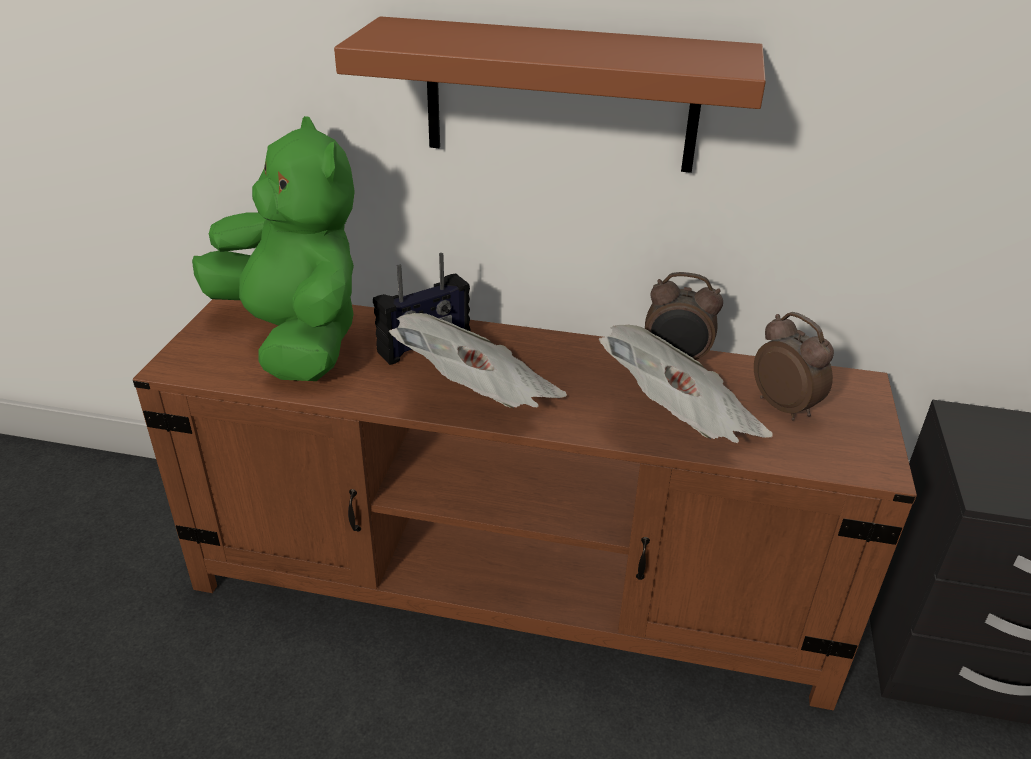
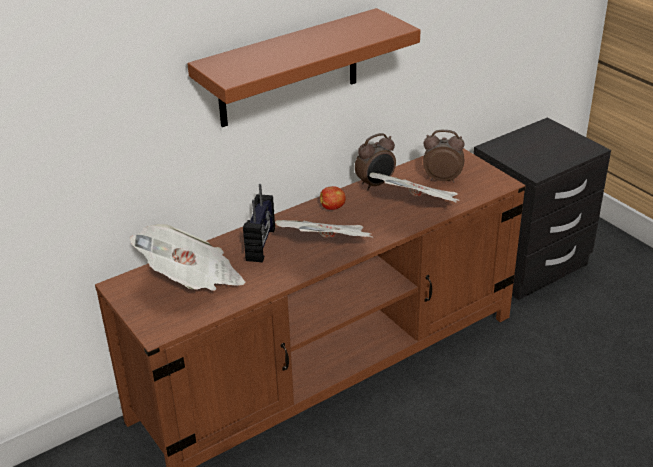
camera: 45 degrees left, 0 degrees up
(295, 339) = (192, 281): green plush toy -> newspaper
(574, 355) = (333, 207): none -> apple

